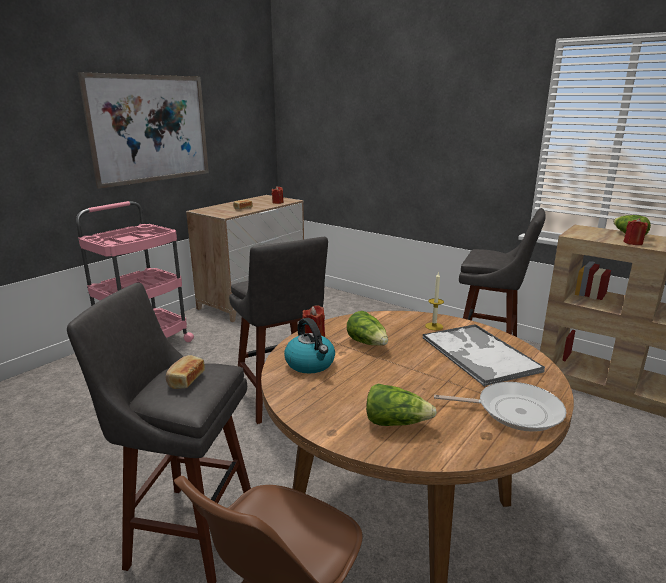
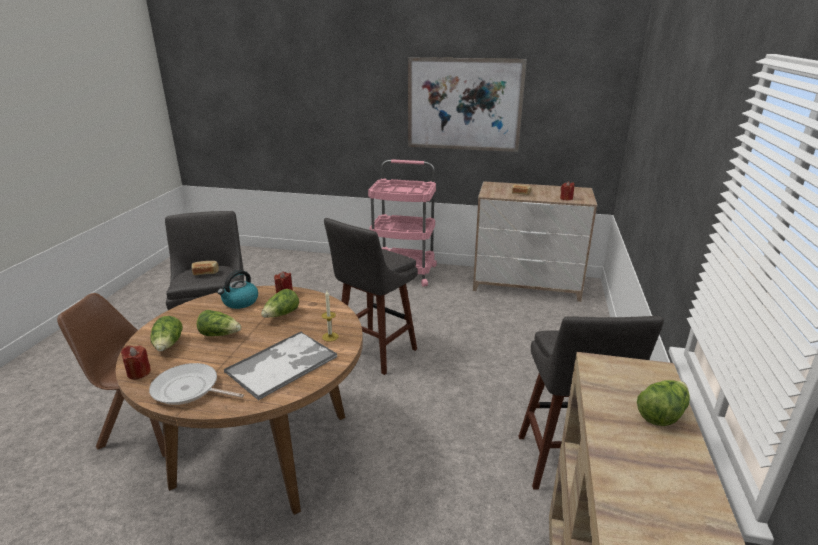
camera: 65 degrees right, 5 degrees up
(390, 383) = (220, 334): none -> lettuce
(514, 411) = (189, 389): frying pan -> frying pan turned 120 degrees clockwise
(633, 243) = (608, 416): red candle -> red candle (139, 373)

